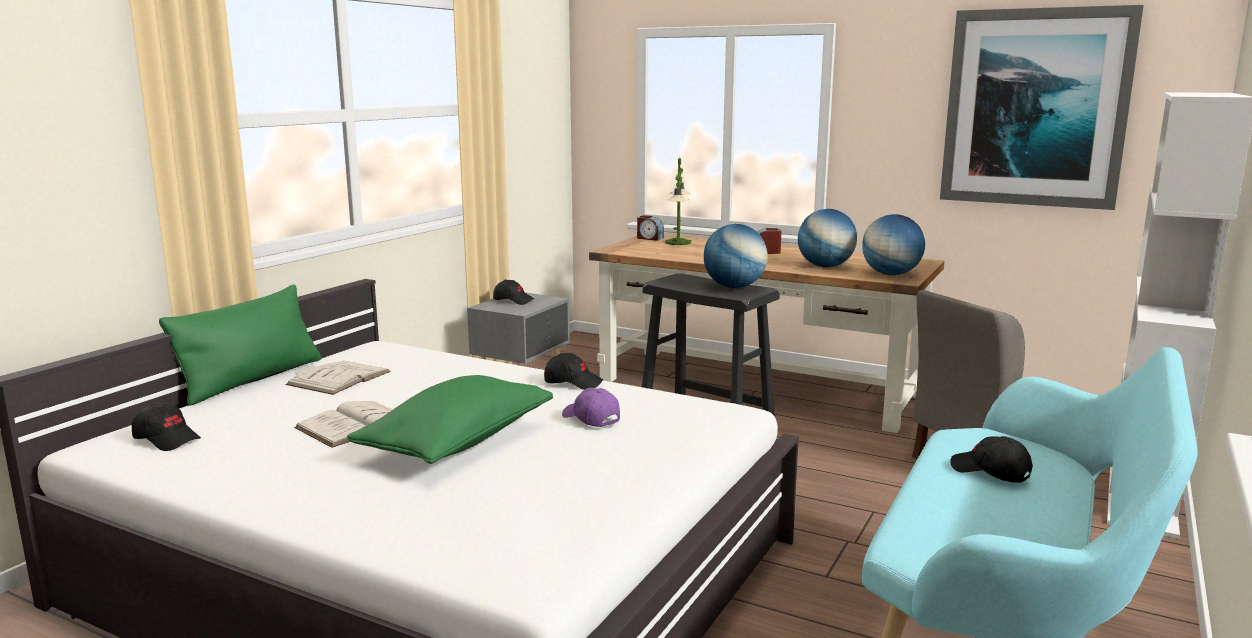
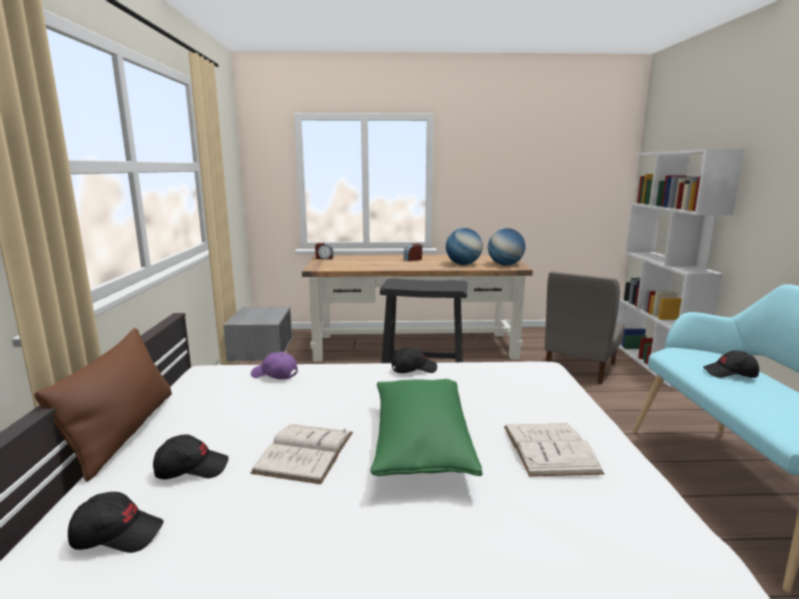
camera: 30 degrees left, 0 degrees up
(252, 379) = (124, 431): green pillow -> brown pillow
(339, 378) = (217, 408): white book -> white book (549, 448)
(513, 300) = (252, 314): black cap -> black cap (192, 468)
(590, 419) = (474, 395): purple cap -> purple cap (274, 375)
(678, 242) = (348, 259): table lamp -> none
(734, 287) = (440, 283): globe -> none
(1035, 108) = (549, 165): picture -> none

